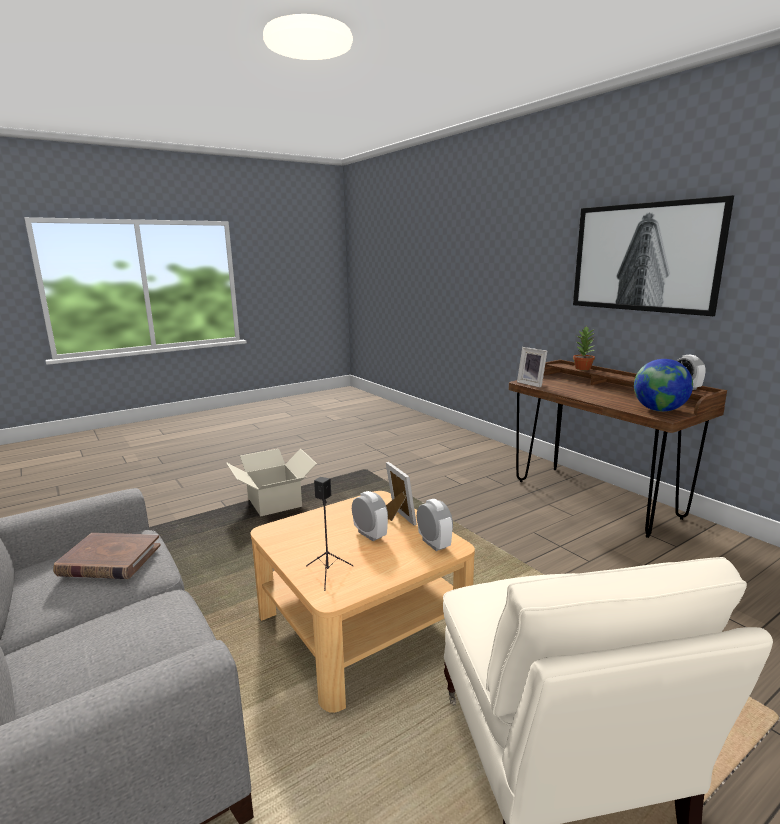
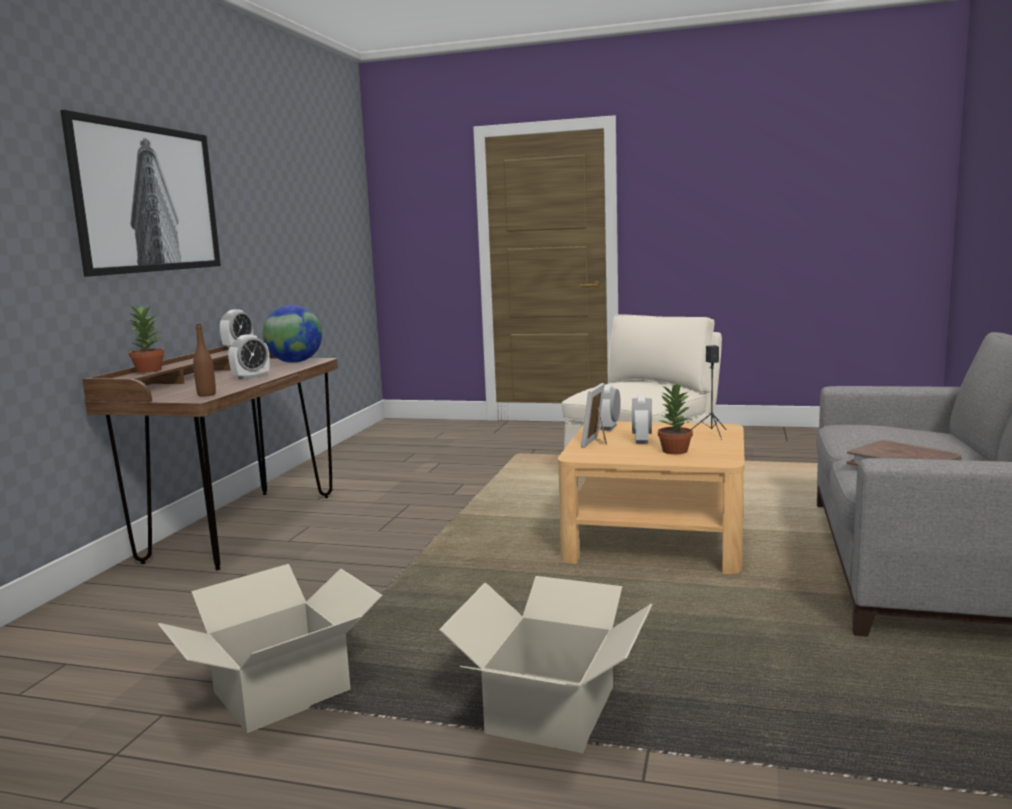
camera: 130 degrees left, 5 degrees down
(322, 529) = (674, 451): none -> potted plant
(372, 471) = (281, 691): none -> cardboard box
(532, 384) = (206, 395): picture frame -> brown bottle
(589, 395) = (251, 377): none -> alarm clock

